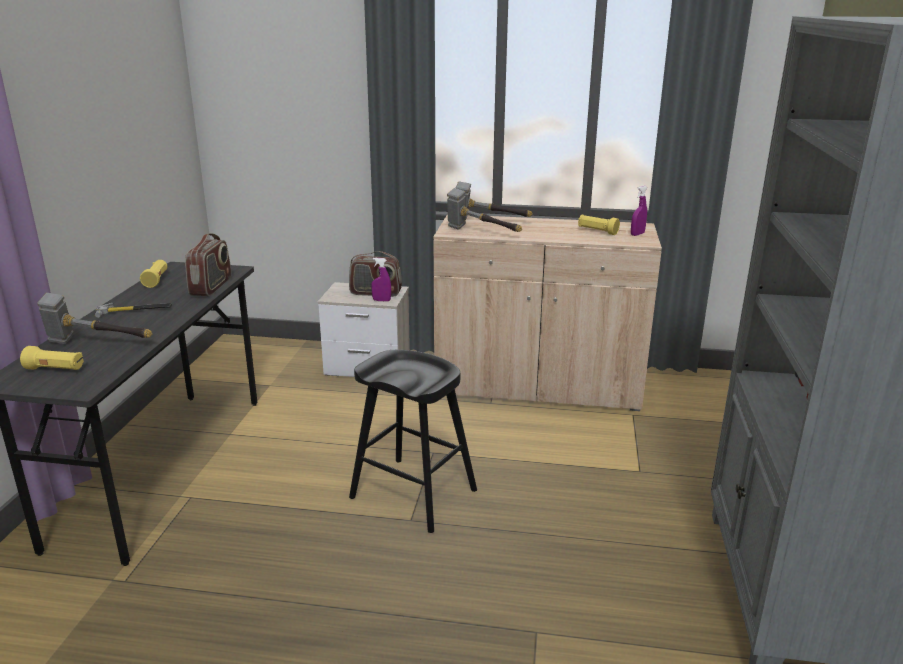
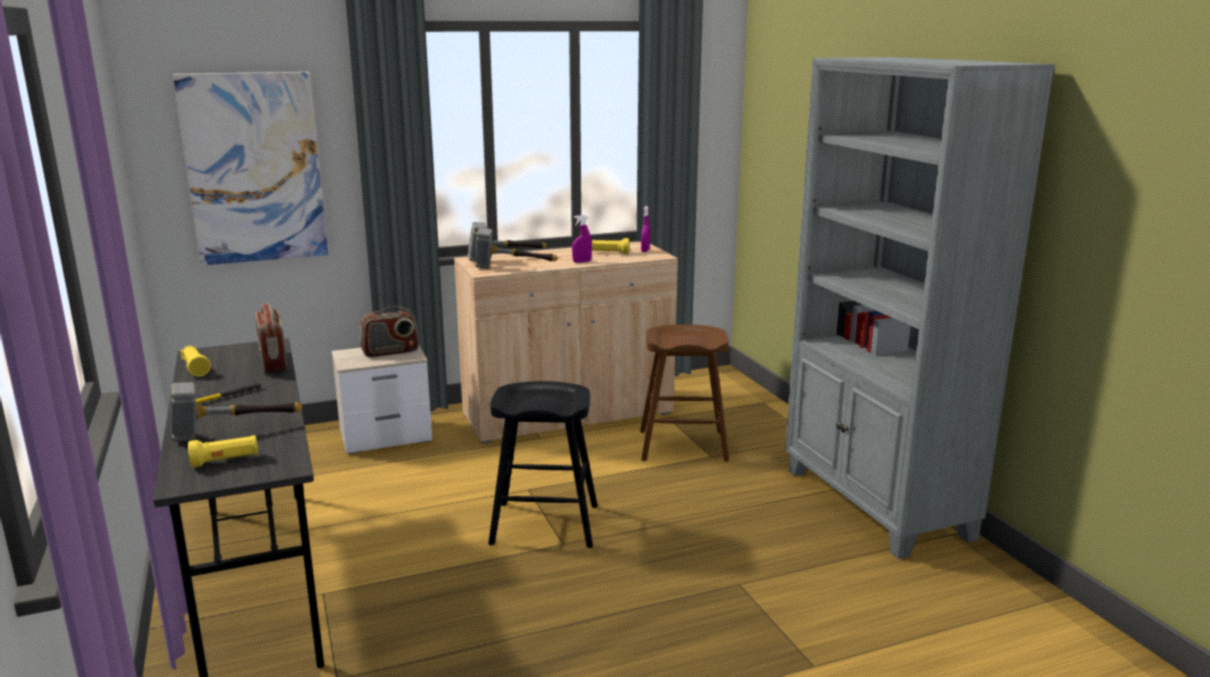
camera: 30 degrees left, 5 degrees down
(287, 112) = (254, 169): none -> picture
(381, 300) = (405, 357): purple spray bottle -> purple spray bottle (582, 262)
(620, 450) = (682, 446): none -> brown stool

